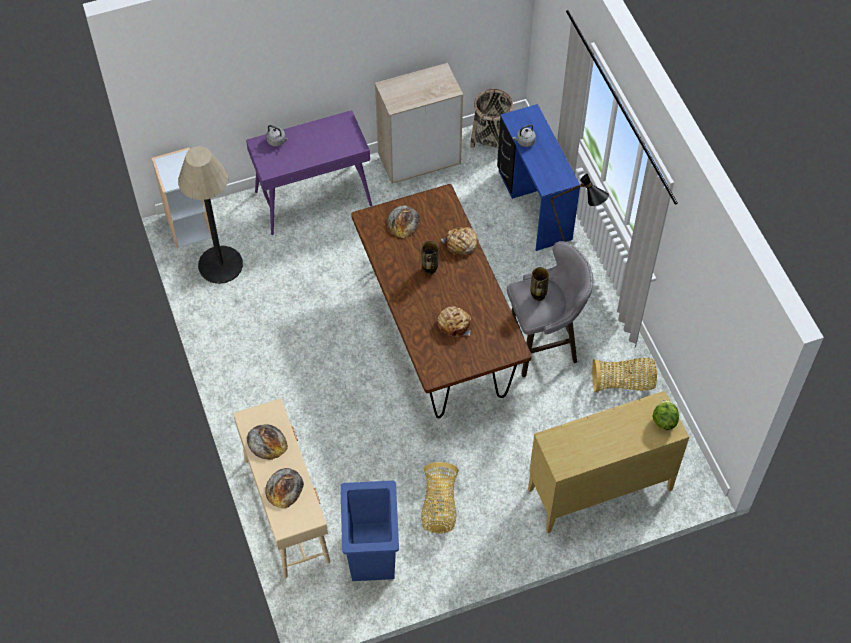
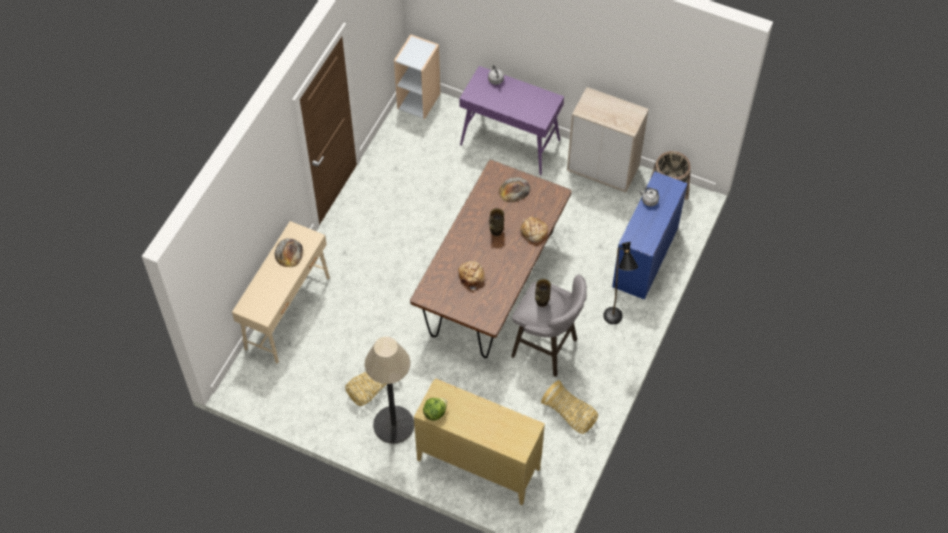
camera: 45 degrees right, 0 degrees up
(220, 265) = (410, 139): floor lamp -> floor lamp (393, 424)
(284, 488) = (268, 286): bread -> none
(371, 554) = (304, 380): blue trash can -> none
(664, 420) = (521, 440): lettuce -> lettuce (435, 412)

